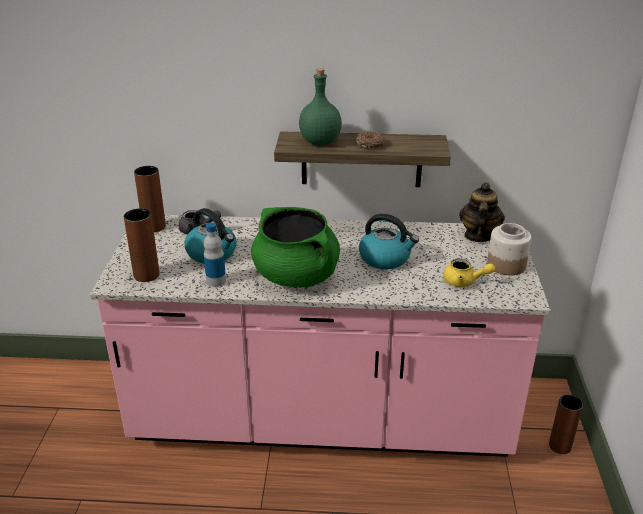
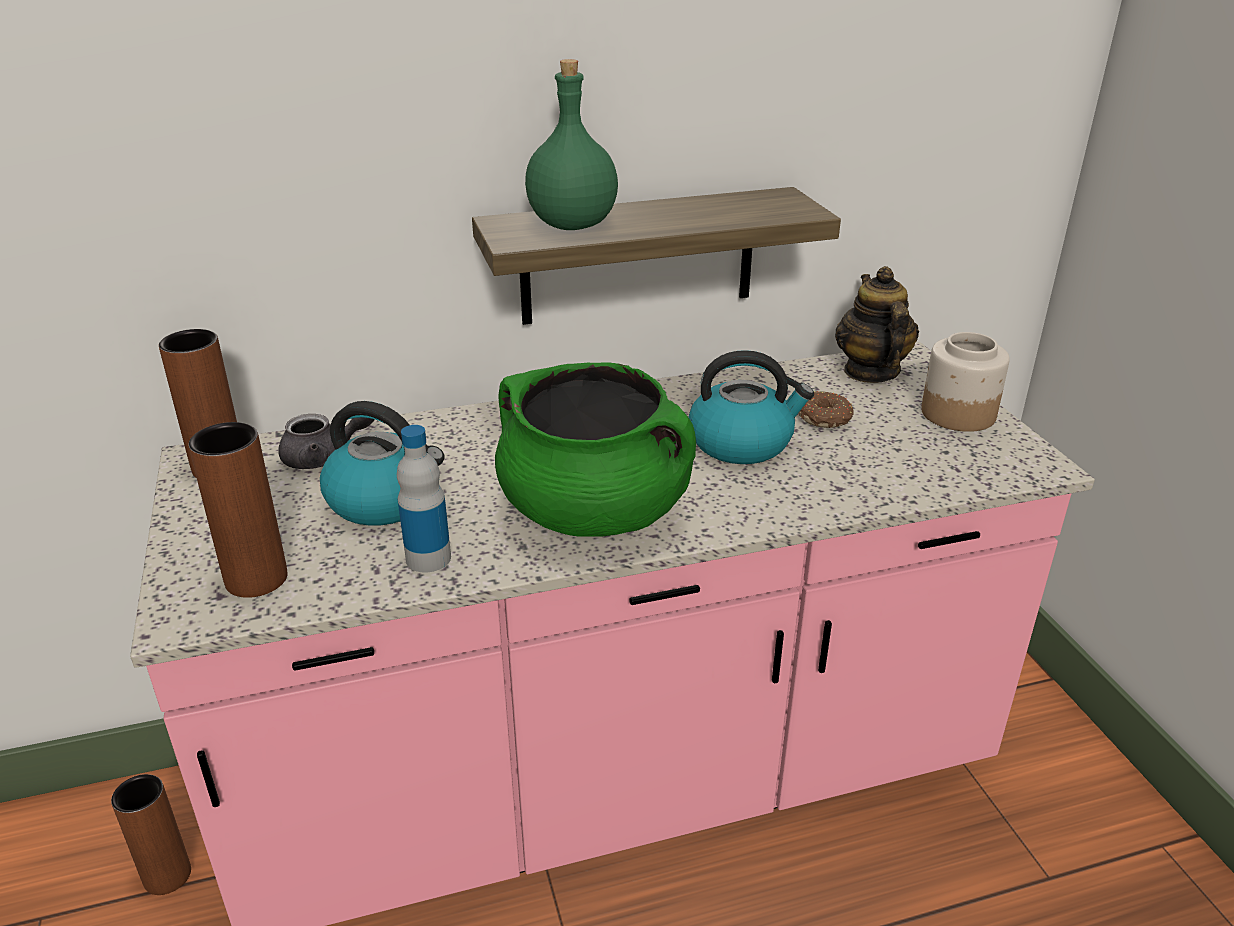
camera: 20 degrees left, 0 degrees up
(370, 145) = (675, 218): donut -> donut (824, 418)
(464, 282) = (914, 458): yellow teapot -> none
(560, 446) = (1033, 717): brown vase -> brown vase (167, 875)

